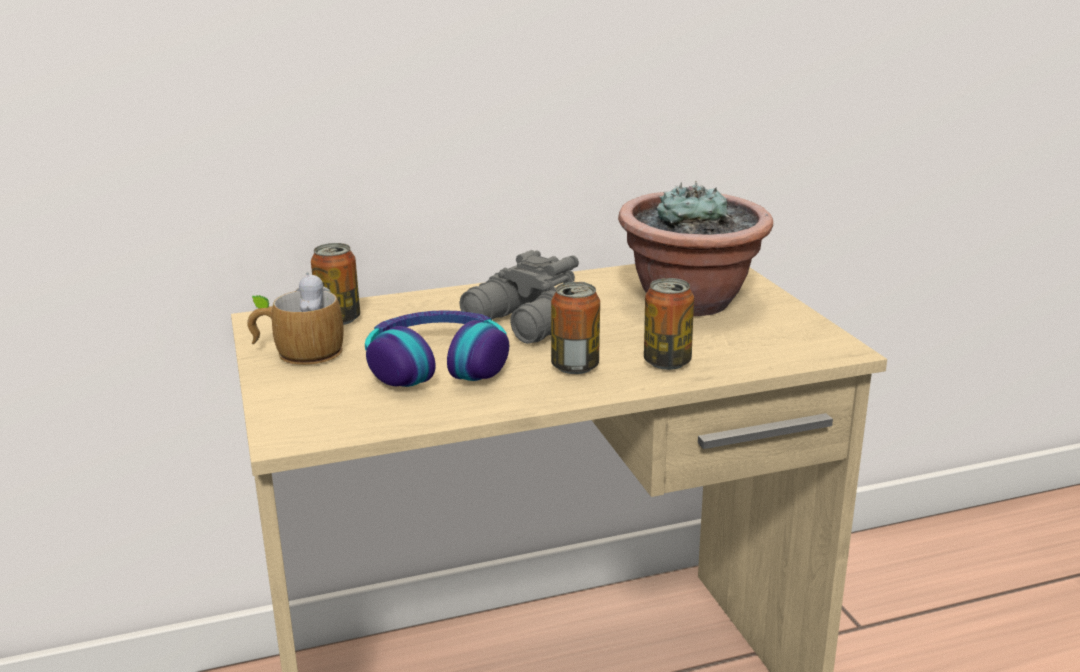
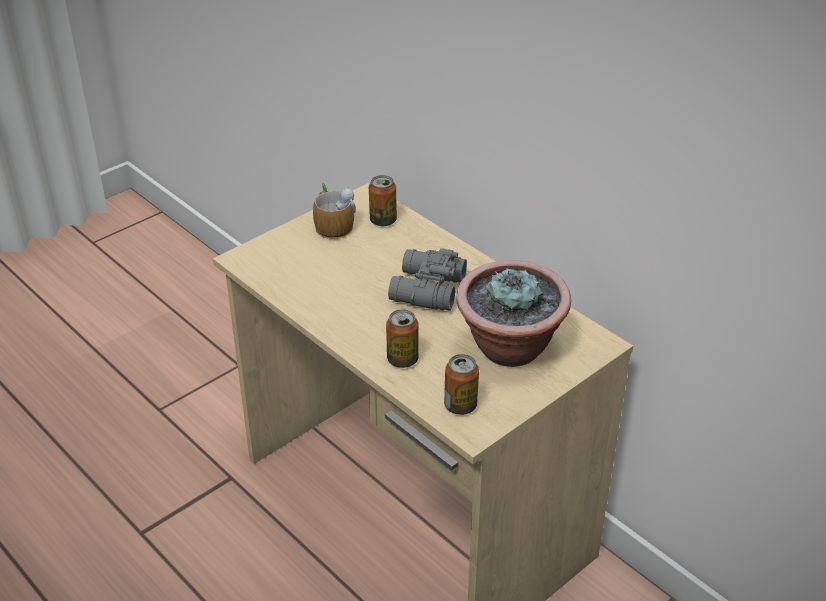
camera: 65 degrees right, 15 degrees up
(437, 365) = (345, 276): headphones -> none
(575, 366) = (373, 325): can -> can (460, 406)

